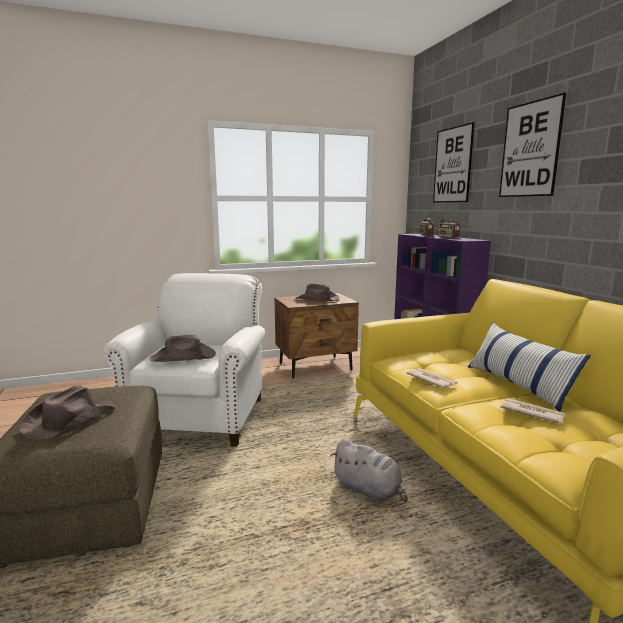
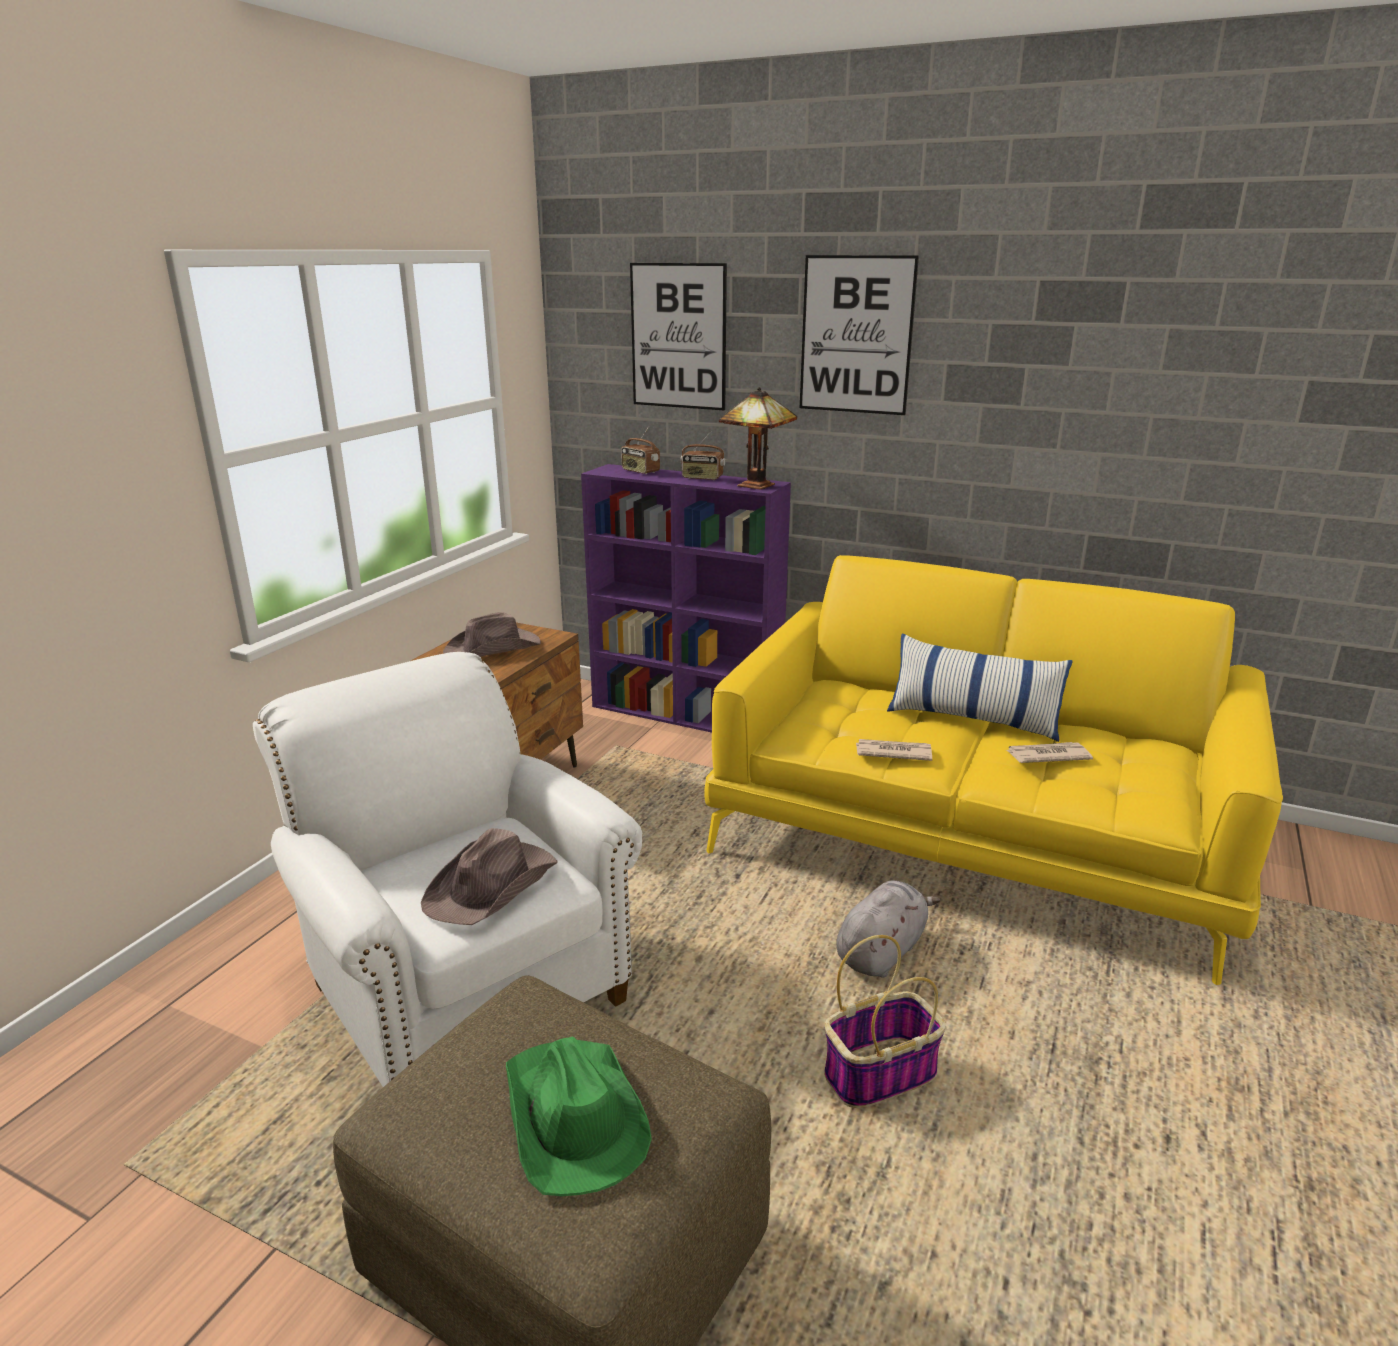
camera: 45 degrees left, 10 degrees up
(69, 420) = (573, 1117): brown hat -> green hat
(282, 533) = (880, 1073): none -> basket
(369, 491) = (882, 951): grey plush toy -> grey plush toy turned 45 degrees counterclockwise
(466, 239) = (755, 485): none -> table lamp

